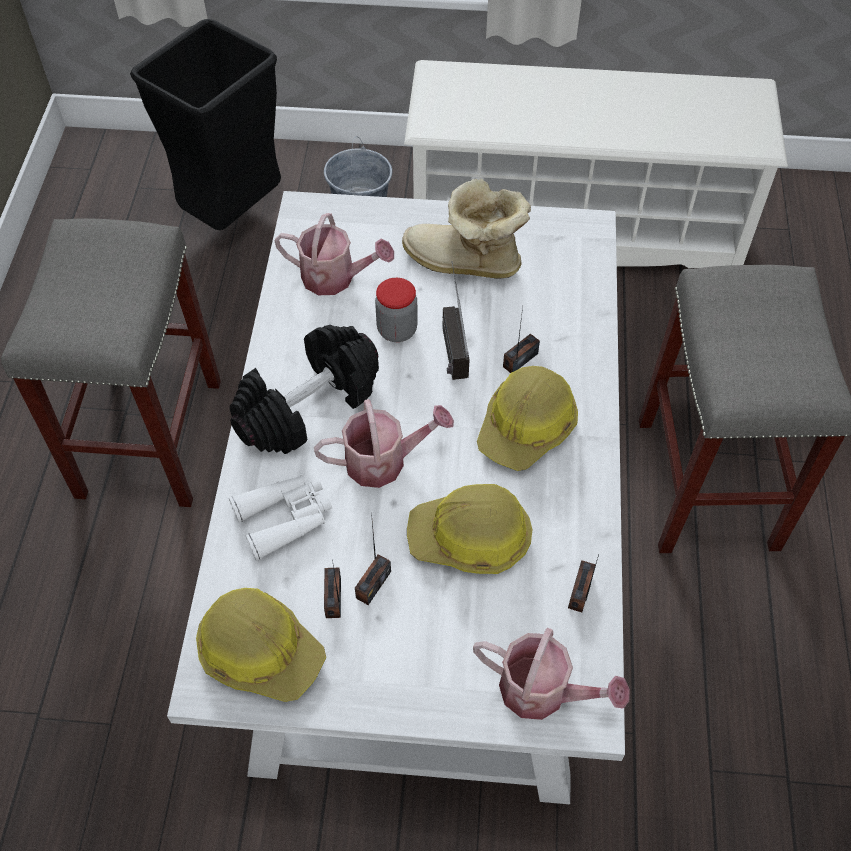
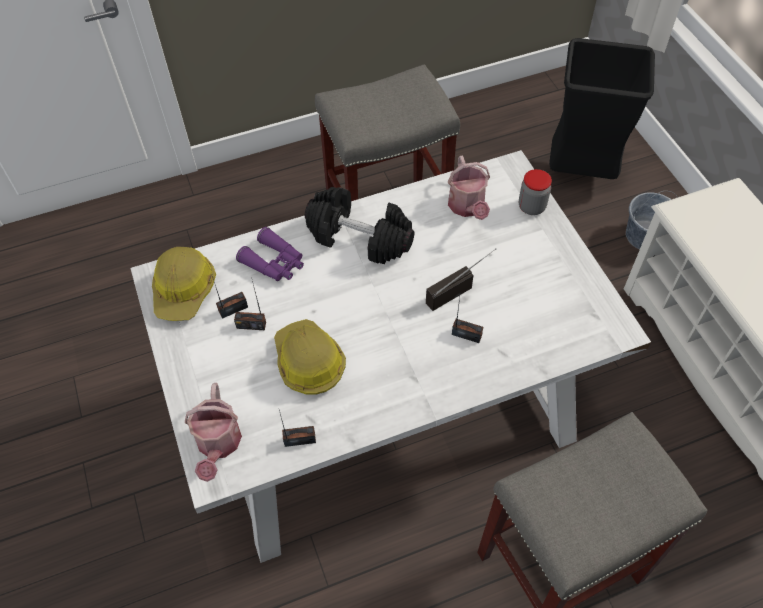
camera: 65 degrees right, 0 degrees up
(285, 518) = (275, 263): white binoculars -> purple binoculars
(384, 461) = (341, 293): watering can -> none
(397, 330) = (446, 257): jar -> jar (531, 207)
(464, 264) = (528, 270): boot -> none
(527, 427) = (412, 360): hard hat -> none

